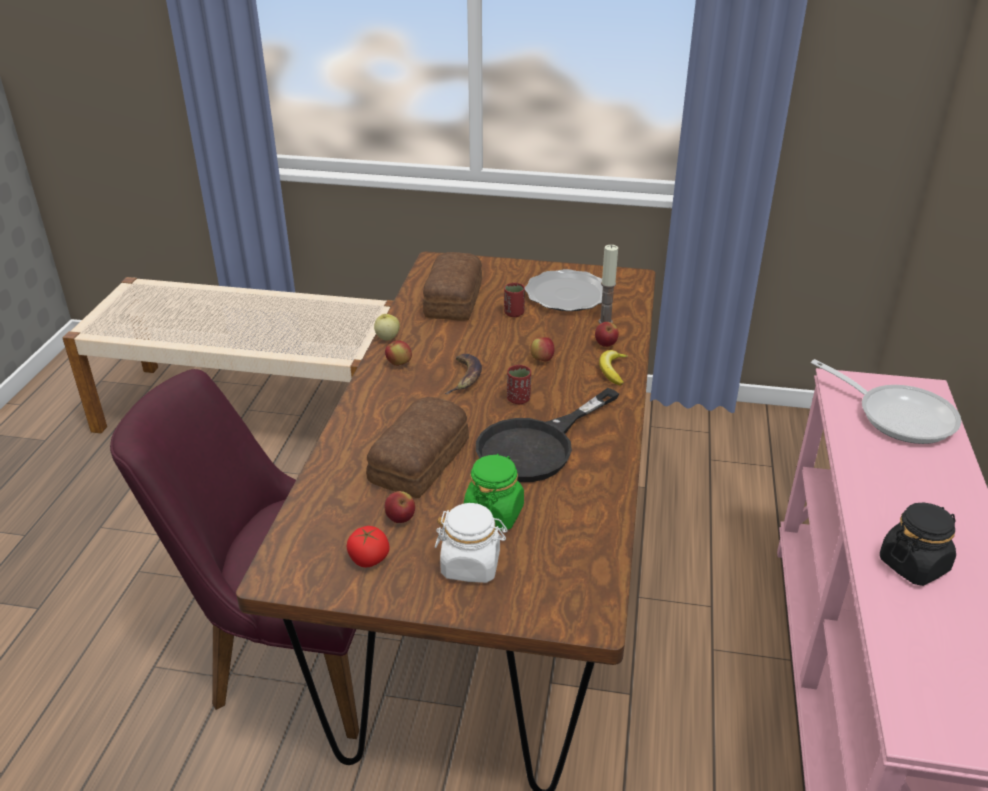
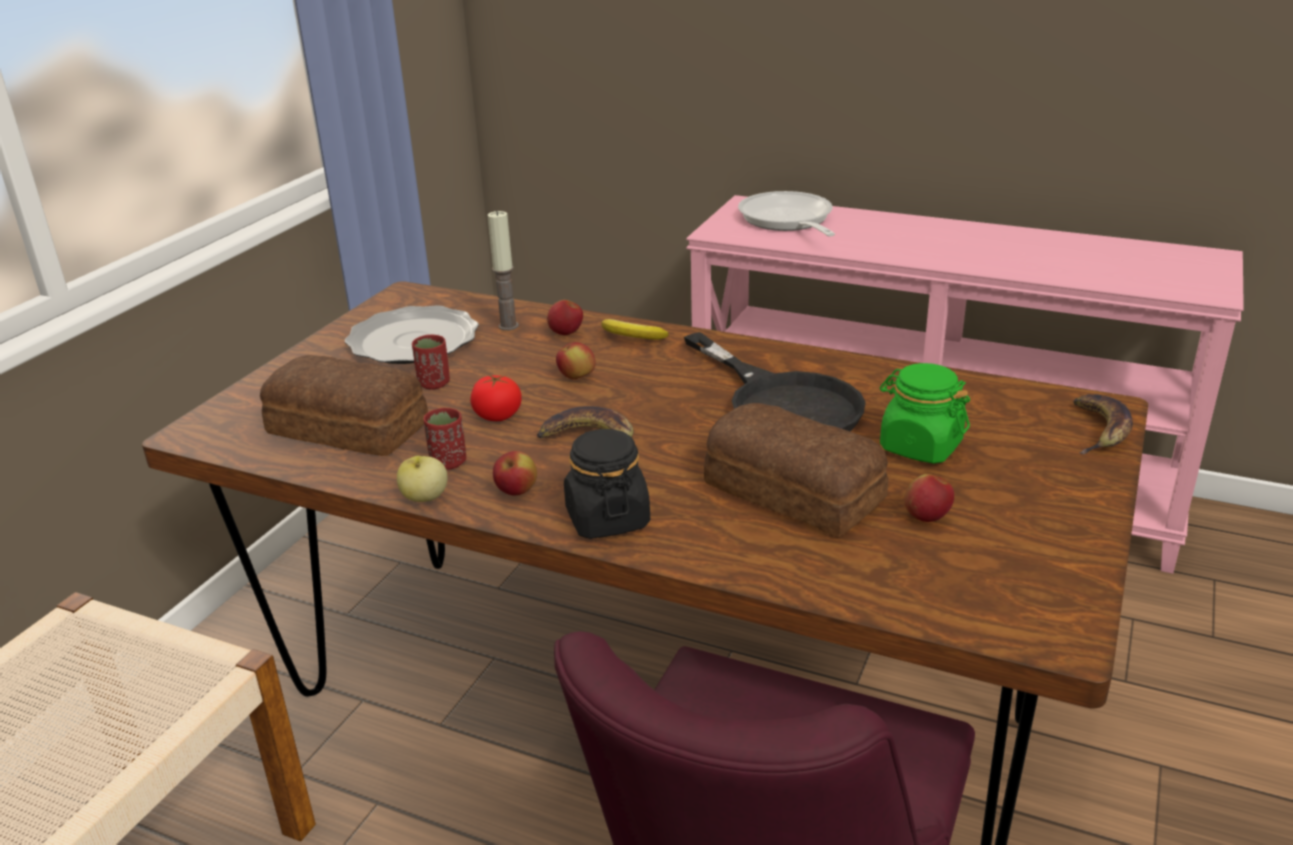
camera: 75 degrees left, 5 degrees down
(369, 559) = (1014, 549): tomato -> tomato (497, 415)
(471, 565) = (1021, 471): white jar -> none
(518, 399) = (667, 404): red cup -> red cup (448, 462)
(550, 613) = (1099, 430): none -> banana
(898, 415) = (787, 221): frying pan -> frying pan turned 75 degrees counterclockwise
(913, 564) = (1010, 256): black jar -> black jar (607, 518)

